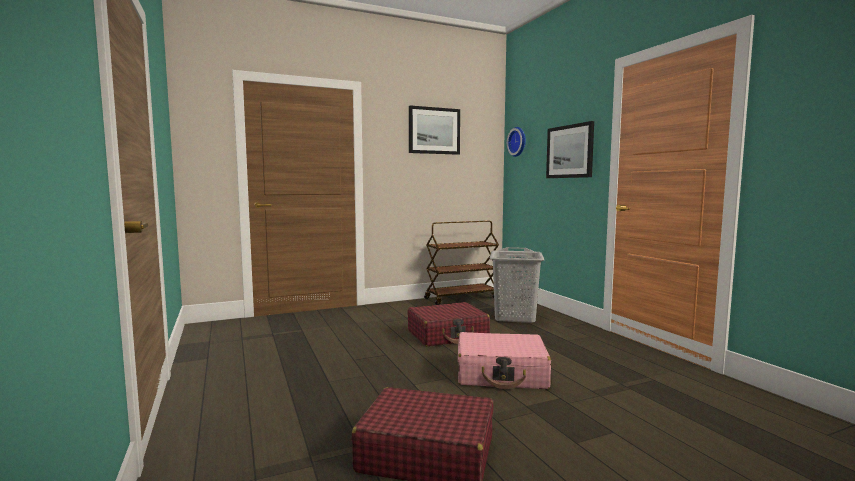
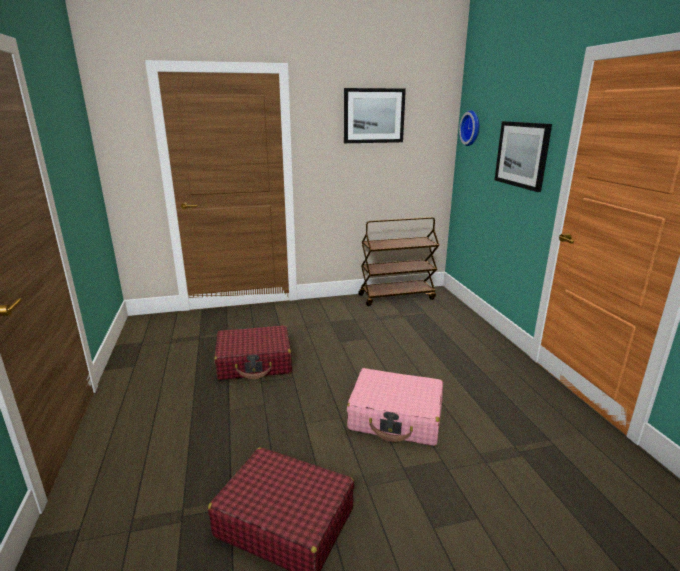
camera: 10 degrees right, 15 degrees up
(448, 335) = (363, 353): red suitcase -> red suitcase (255, 363)
(515, 317) = (442, 330): grey laundry basket -> none

